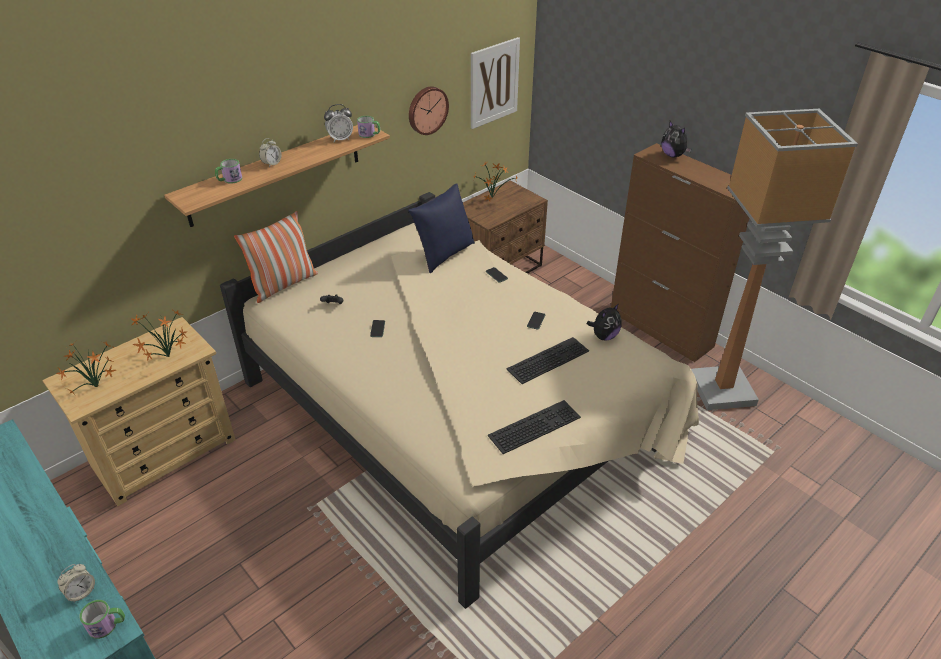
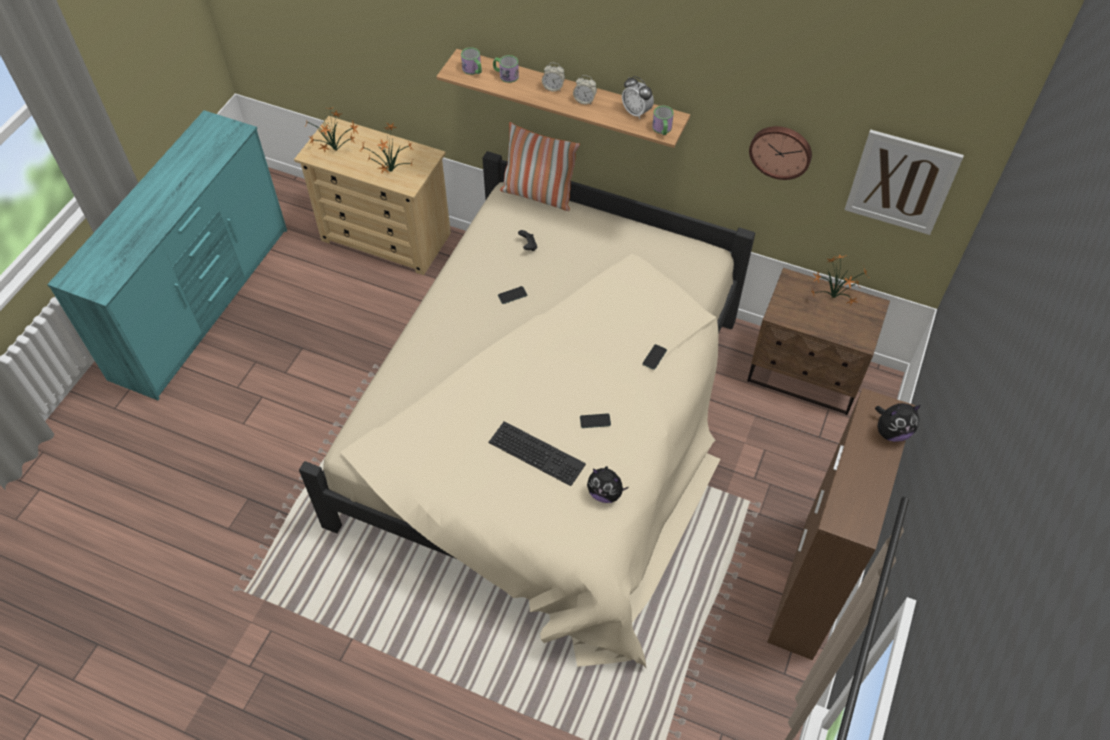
camera: 65 degrees right, 15 degrees up
(81, 592) = (125, 256): alarm clock -> alarm clock (584, 100)
(108, 625) = (105, 284): mug -> mug (473, 70)
(444, 255) = (664, 297): blue pillow -> none
(534, 425) = (436, 472): keyboard -> none
(673, 155) = (891, 432): plush toy -> plush toy turned 135 degrees counterclockwise
(722, 389) = (735, 687): floor lamp -> none

